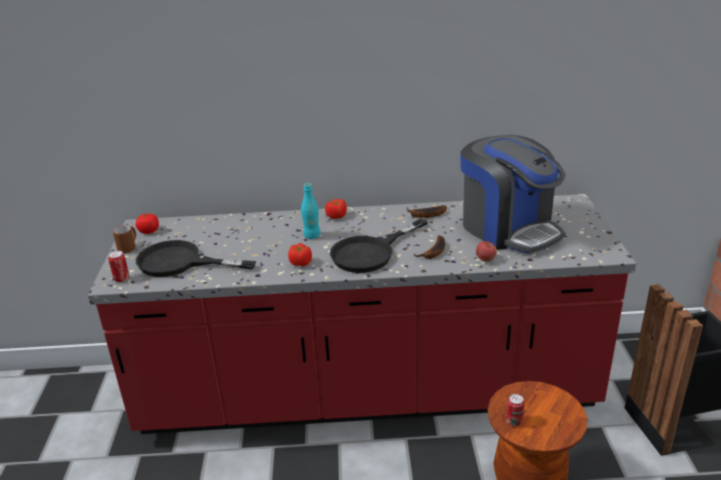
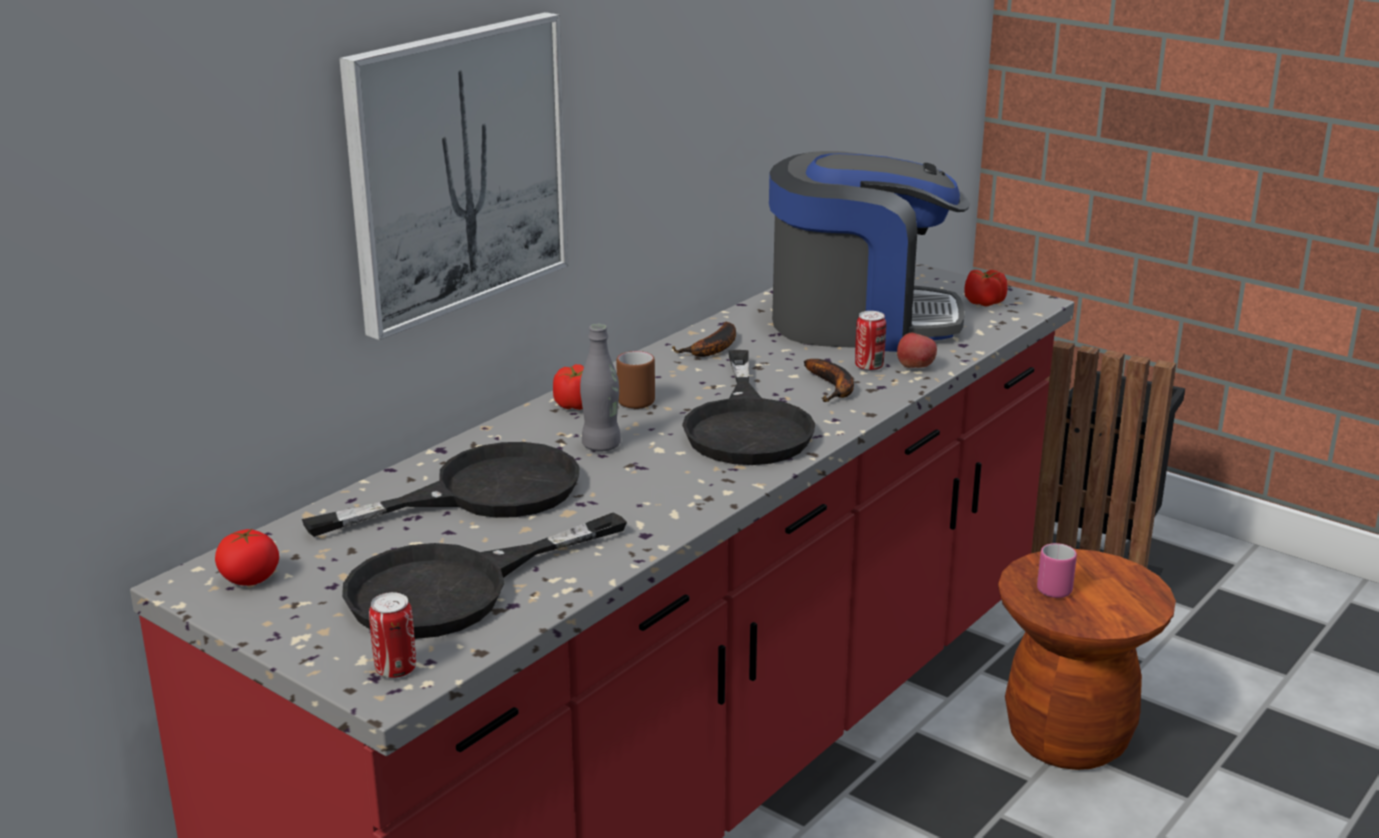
camera: 50 degrees left, 5 degrees down
(129, 247) = (274, 622): brown mug -> brown mug (633, 400)
(248, 235) = (482, 493): none -> black frying pan
(290, 102) = (457, 170): none -> picture
(300, 263) = (676, 487): tomato -> tomato (984, 303)
(312, 236) = (601, 446): turquoise bottle -> grey bottle
(514, 421) = (1082, 615): can -> can (869, 366)
(525, 403) = (1057, 587): none -> pink mug

